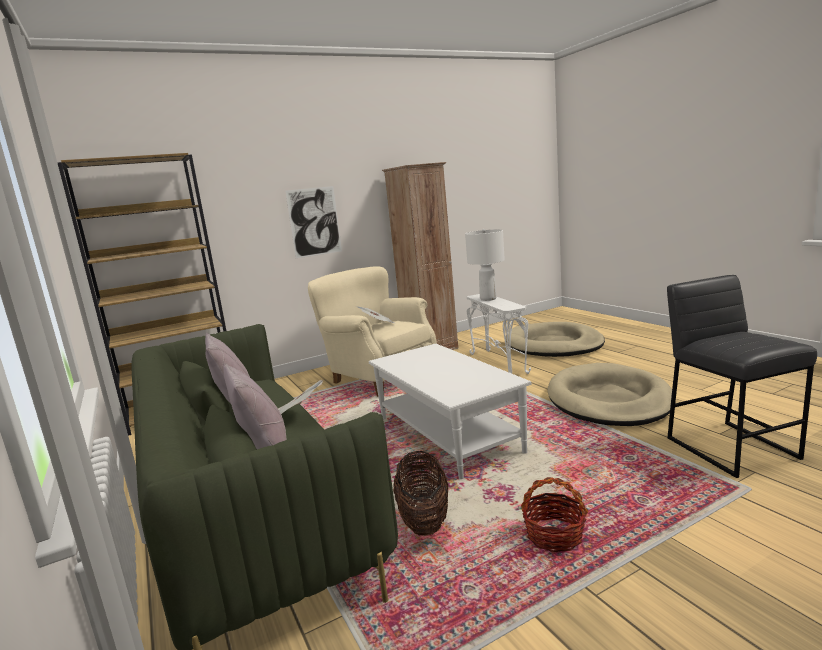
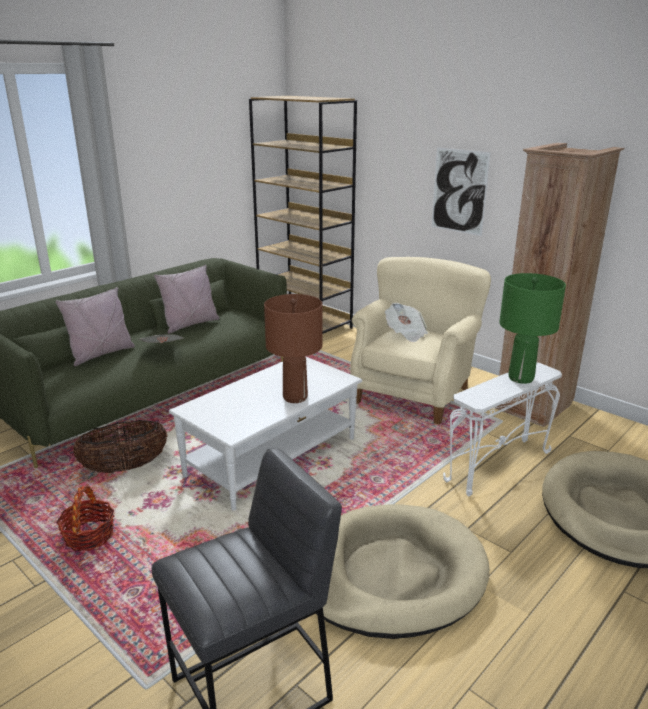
camera: 70 degrees right, 10 degrees up
(455, 361) = (294, 397): none -> brown table lamp
(488, 299) = (520, 378): white table lamp -> green table lamp

